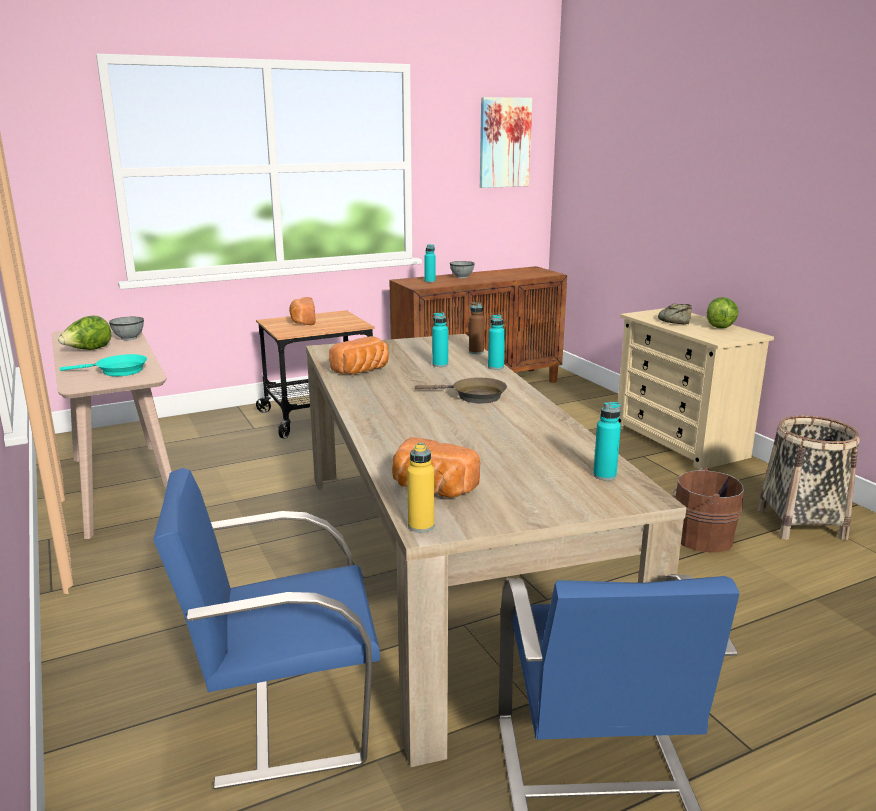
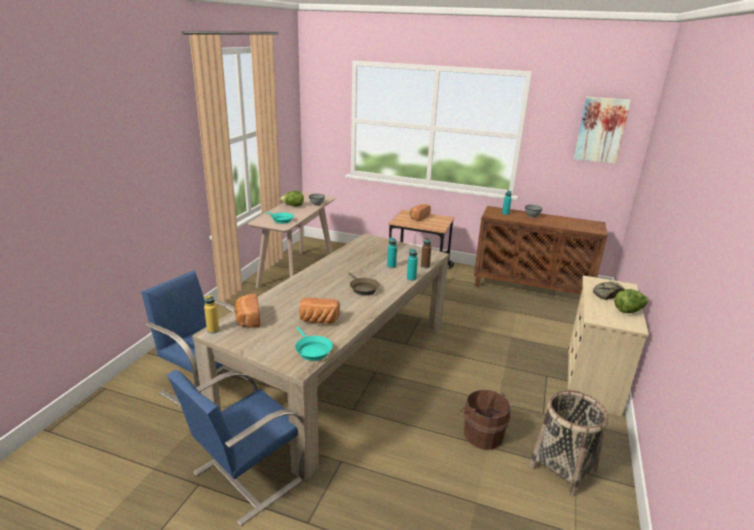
camera: 45 degrees right, 5 degrees up
(362, 371) = (353, 256): bread -> bread (318, 321)
(604, 475) = (312, 350): turquoise bottle -> turquoise frying pan

